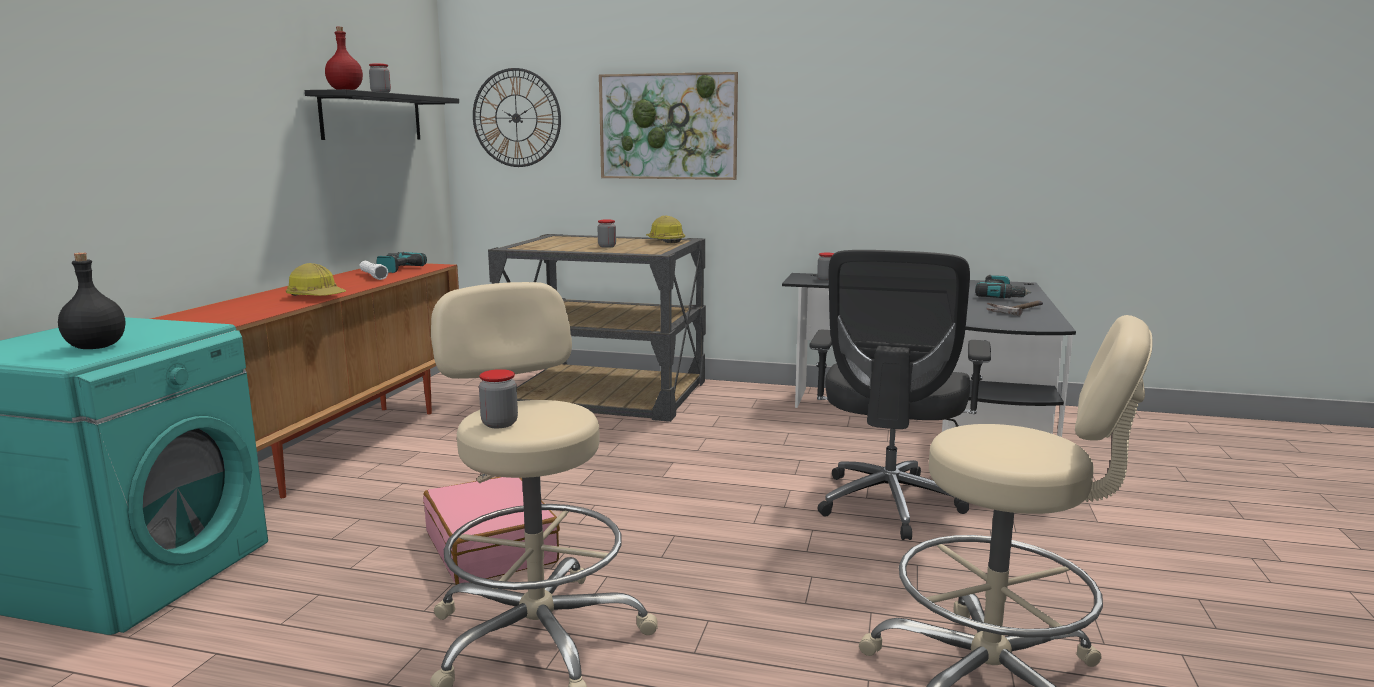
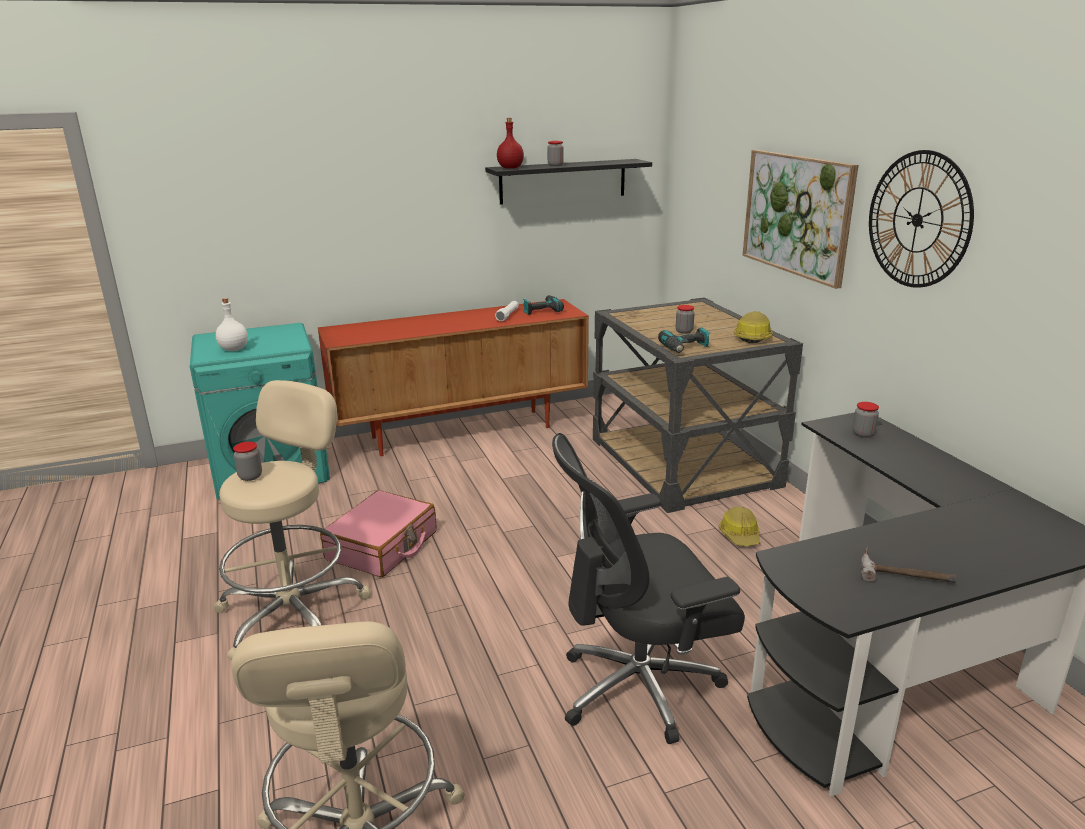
camera: 55 degrees right, 10 degrees up
(95, 347) = (234, 349): black bottle -> white bottle
(316, 297) = (428, 330): hard hat -> hard hat (740, 535)
(516, 118) = (702, 182): wall clock -> wall clock (917, 220)
(1001, 296) = (972, 546): power drill -> power drill (686, 348)

